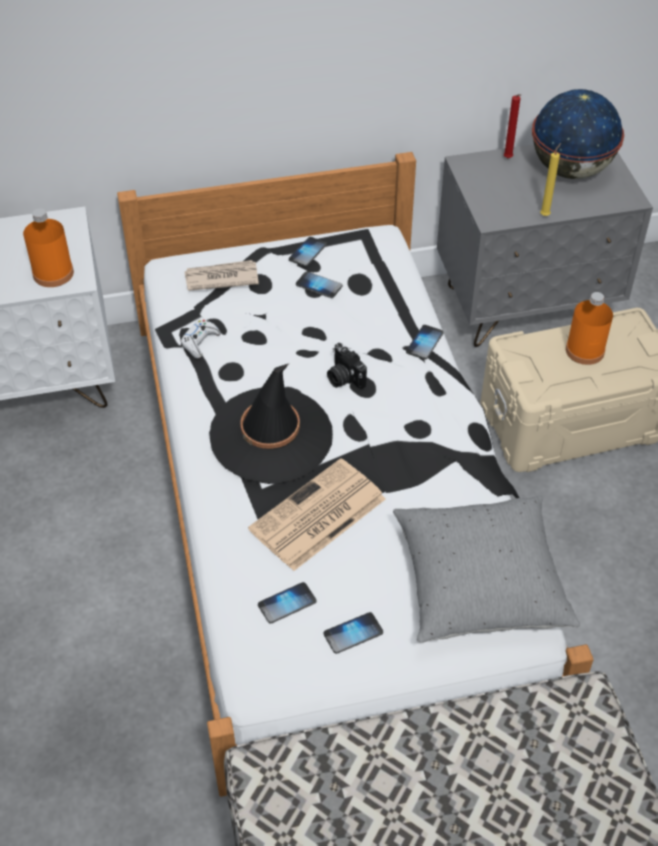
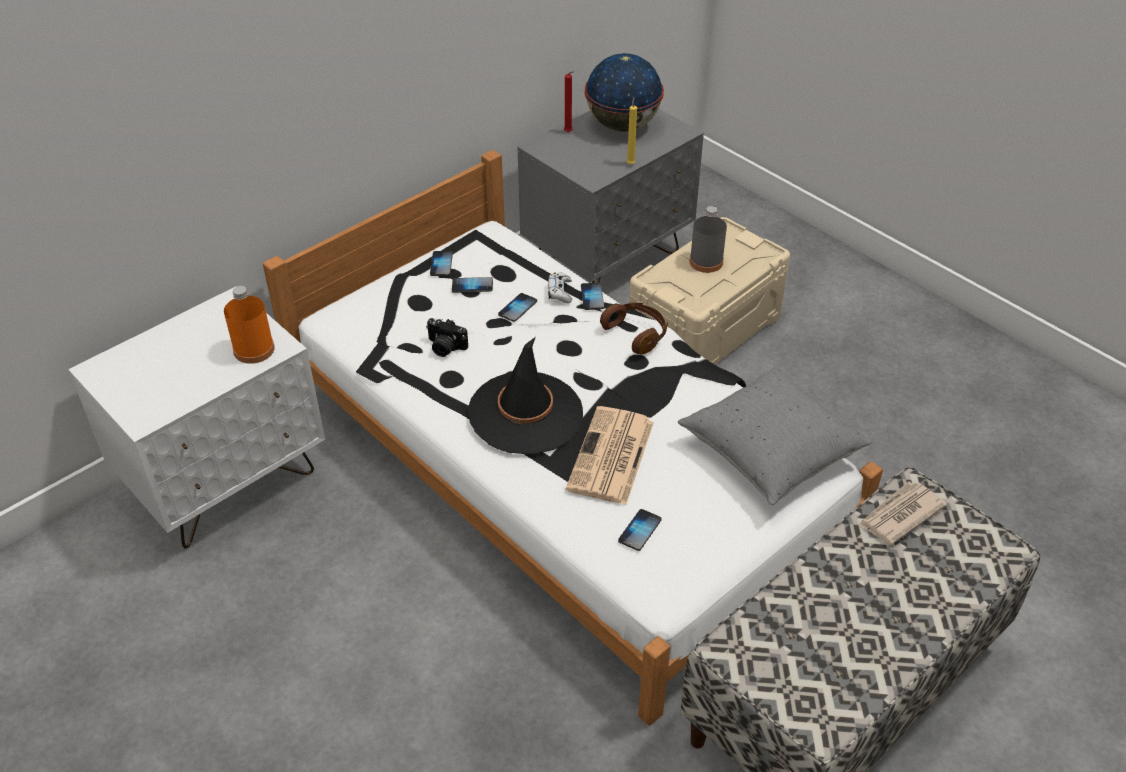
camera: 30 degrees left, 5 degrees down
(200, 342) = (406, 366): white game controller -> white game controller (560, 292)
(221, 278) = (382, 310): newspaper -> newspaper (899, 515)
(343, 377) = (548, 347): camera -> camera (445, 347)
(353, 633) = (707, 528): phone -> phone (517, 308)
(439, 399) = (636, 333): none -> brown headphones
(585, 350) = (706, 262): orange bottle -> grey bottle

